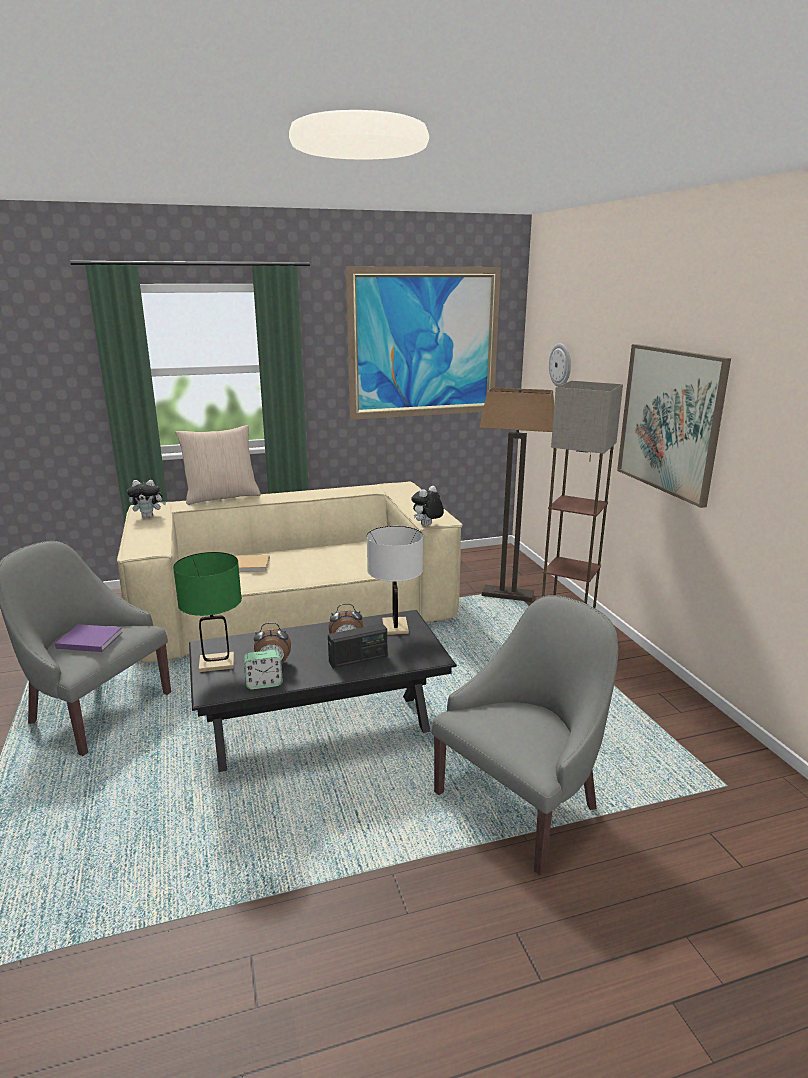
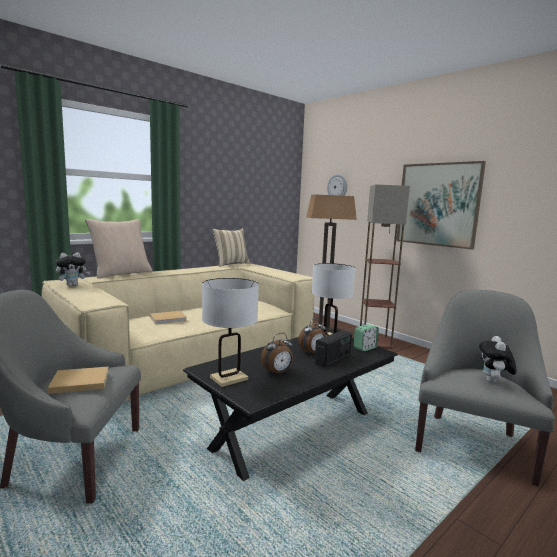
camera: 25 degrees left, 10 degrees down
(88, 640) = (78, 382): purple book -> beige book
(217, 663) = (229, 378): green table lamp -> white table lamp
(264, 683) = (287, 385): alarm clock -> alarm clock (365, 348)
(382, 483) = (230, 264): none -> beige pillow
(424, 343) = (250, 173): picture -> none
(427, 526) = (296, 279): plush toy -> plush toy (493, 382)

